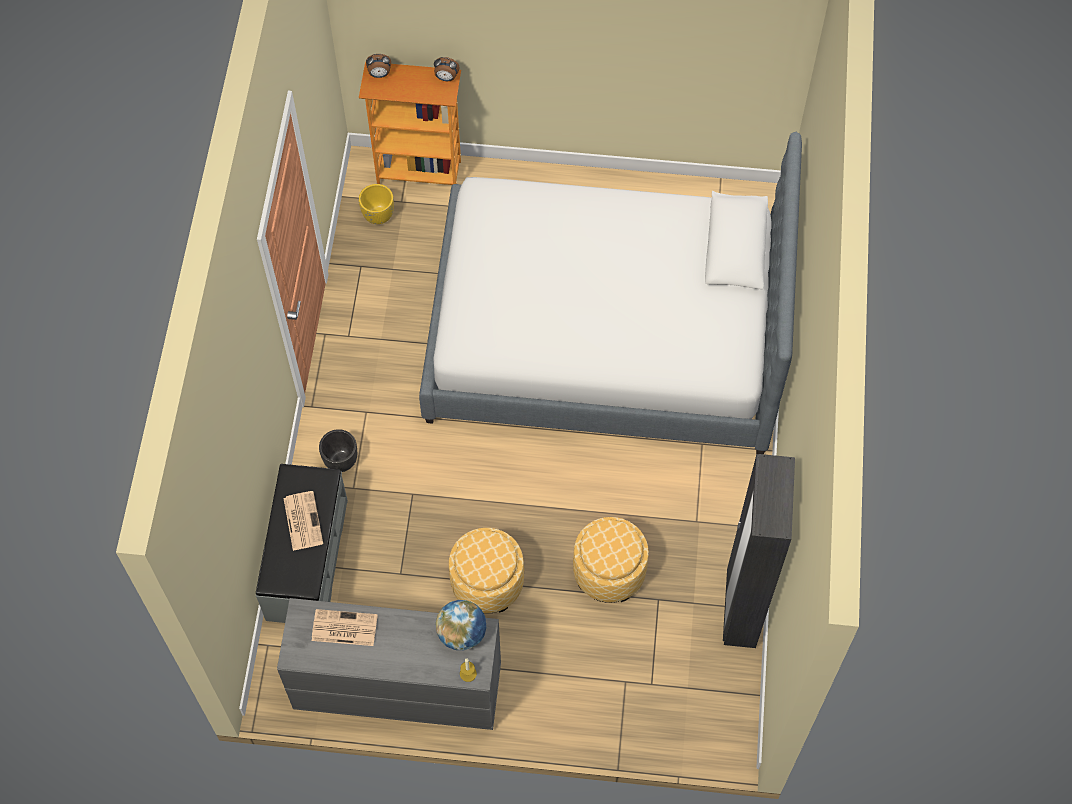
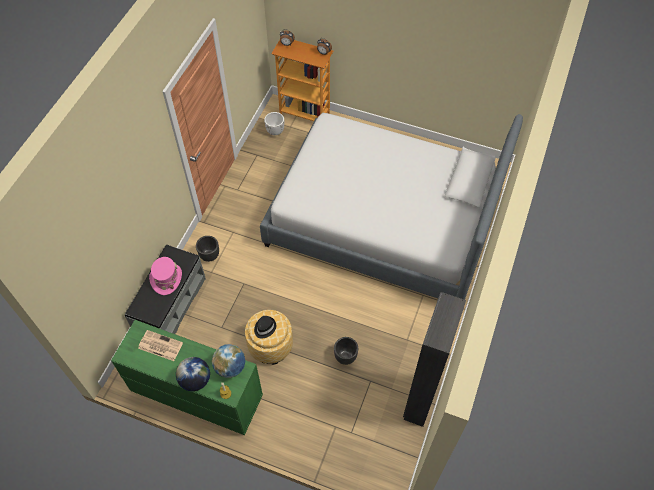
camera: 15 degrees right, 5 degrees down
(302, 520) = (166, 279): newspaper -> pink hat
(378, 215) = (275, 131): yellow planter -> white planter
(396, 687) = (196, 393): grey dresser -> green dresser
(416, 665) = (195, 380): none -> globe
(481, 559) = (264, 327): none -> black hat
(609, 572) = (345, 357): ottoman -> black planter

